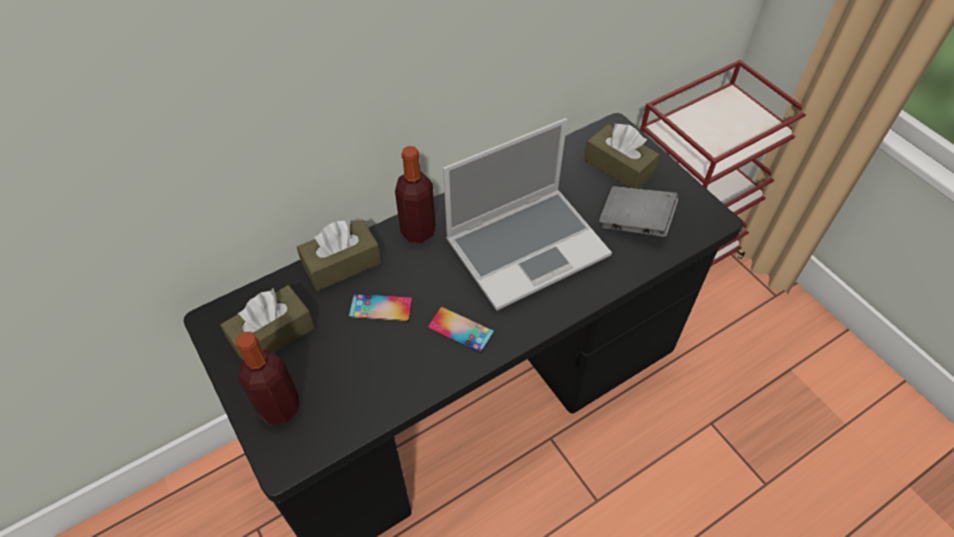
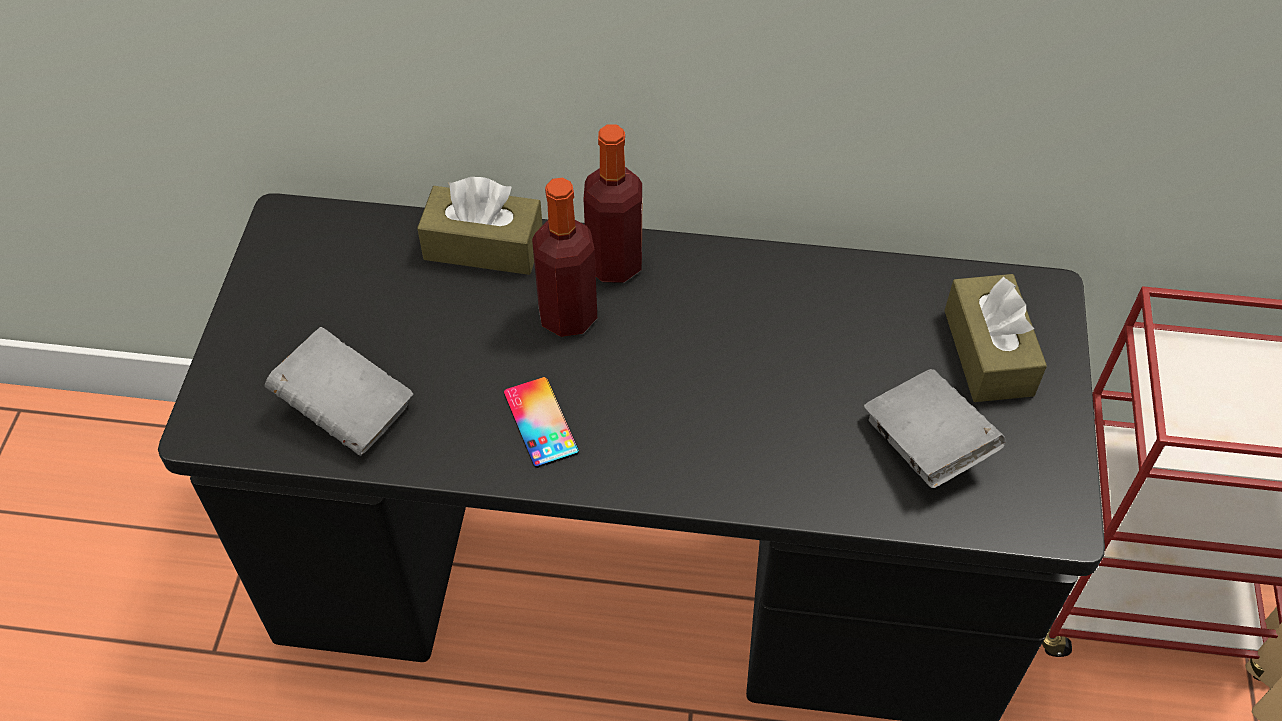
camera: 40 degrees right, 0 degrees up
(272, 335) = (328, 278): brown tissue box -> none
(279, 407) = (258, 366): bottle -> bottle (568, 316)
(354, 394) = (346, 409): none -> grey book
(381, 308) = (475, 329): phone -> none
(527, 246) = (735, 376): laptop -> none

